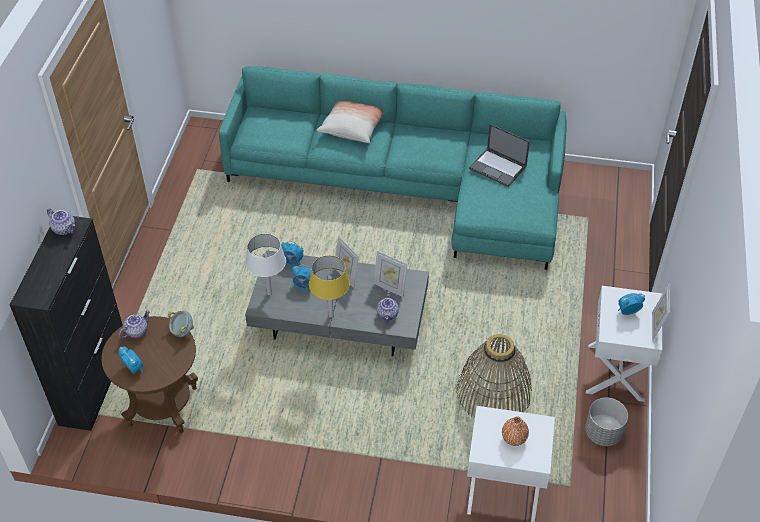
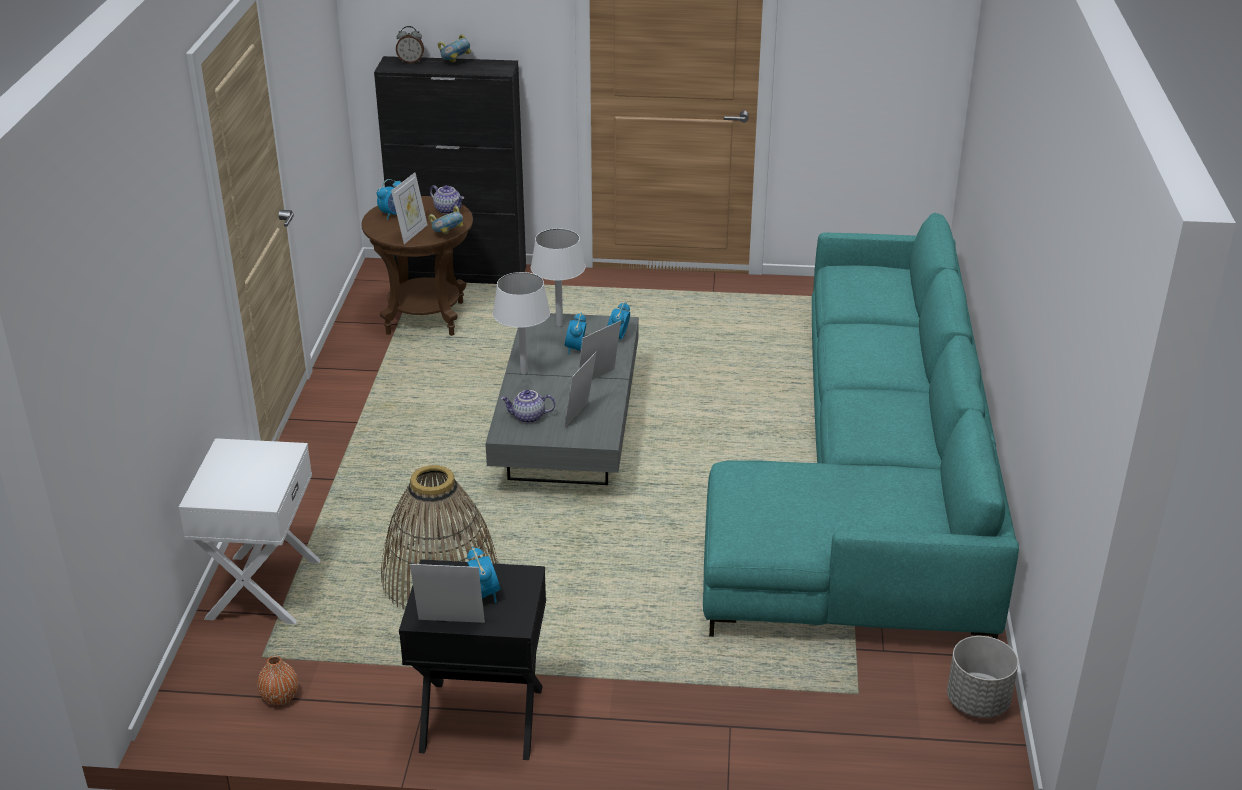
camera: 85 degrees right, 15 degrees down
(33, 284) = (411, 61): none -> alarm clock
(48, 253) = (455, 63): none -> bowl
(65, 229) = (494, 66): teapot -> none
(173, 355) = (411, 233): none -> picture frame
(331, 315) = (523, 372): yellow table lamp -> white table lamp
(352, 127) = (896, 347): pillow -> none
(498, 167) = (851, 490): laptop -> none
(514, 438) = (244, 474): orange vase -> orange vase (280, 697)
(603, 433) = (357, 698): grey planter -> grey planter (978, 702)
(617, 373) = (481, 720): white nightstand -> black nightstand

